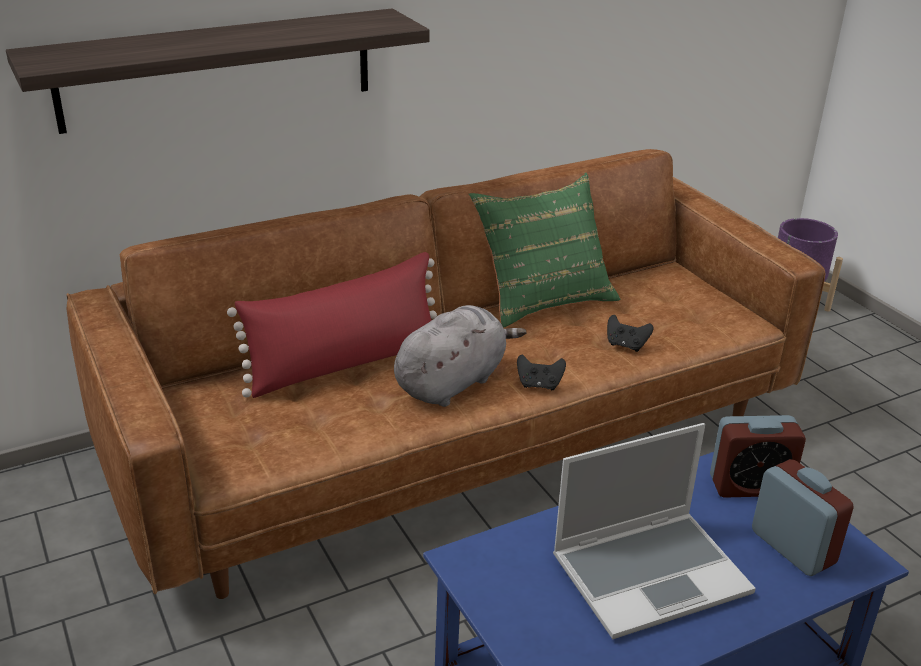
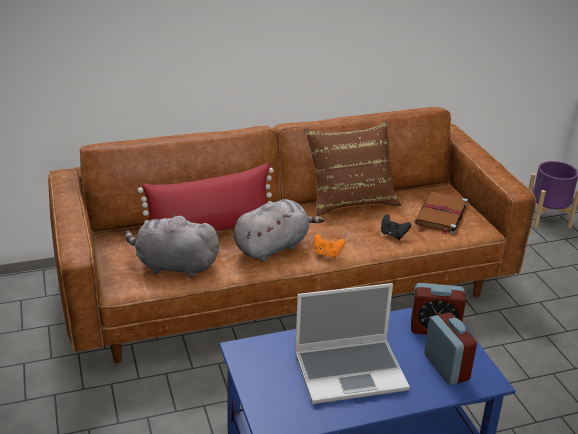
camera: 10 degrees right, 0 degrees up
(218, 69) = (149, 41): shelf -> none
(304, 430) = (174, 266): none -> grey plush toy
(539, 385) = (327, 254): black game controller -> orange game controller
(543, 298) = (350, 200): green pillow -> brown pillow
(683, 309) = (441, 215): none -> brown book

